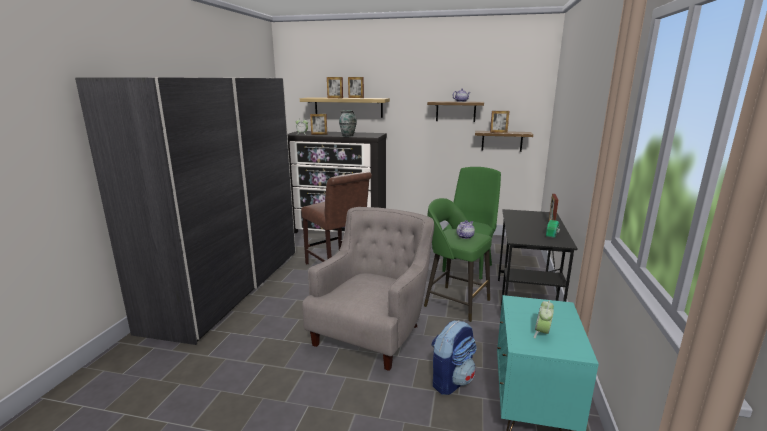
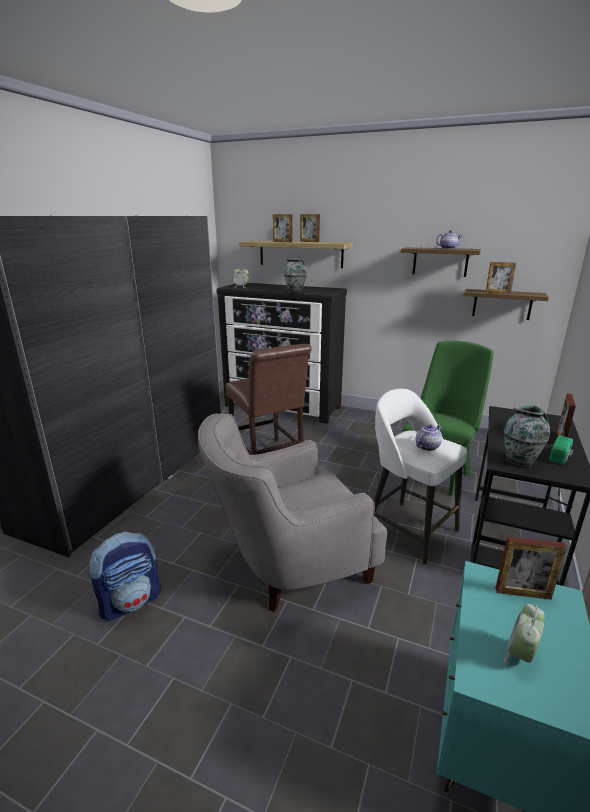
camera: 10 degrees right, 5 degrees up
(319, 134) = (261, 288): picture frame -> picture frame (522, 593)
(373, 331) = (289, 563): grey armchair -> grey armchair turned 150 degrees counterclockwise
(451, 380) = (379, 665): backpack -> backpack (131, 601)
(455, 302) = (409, 529): green stool -> white stool
(528, 237) = (520, 461): none -> vase

